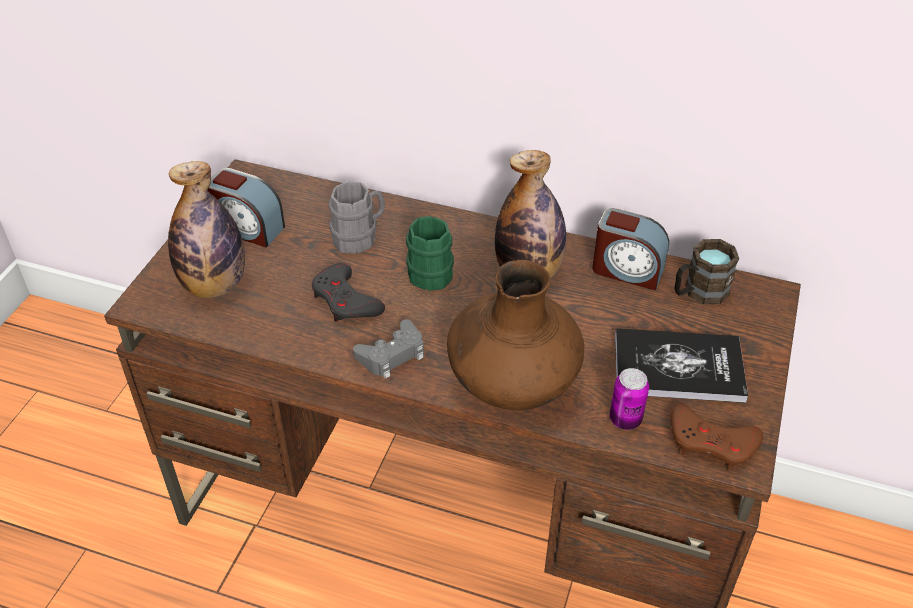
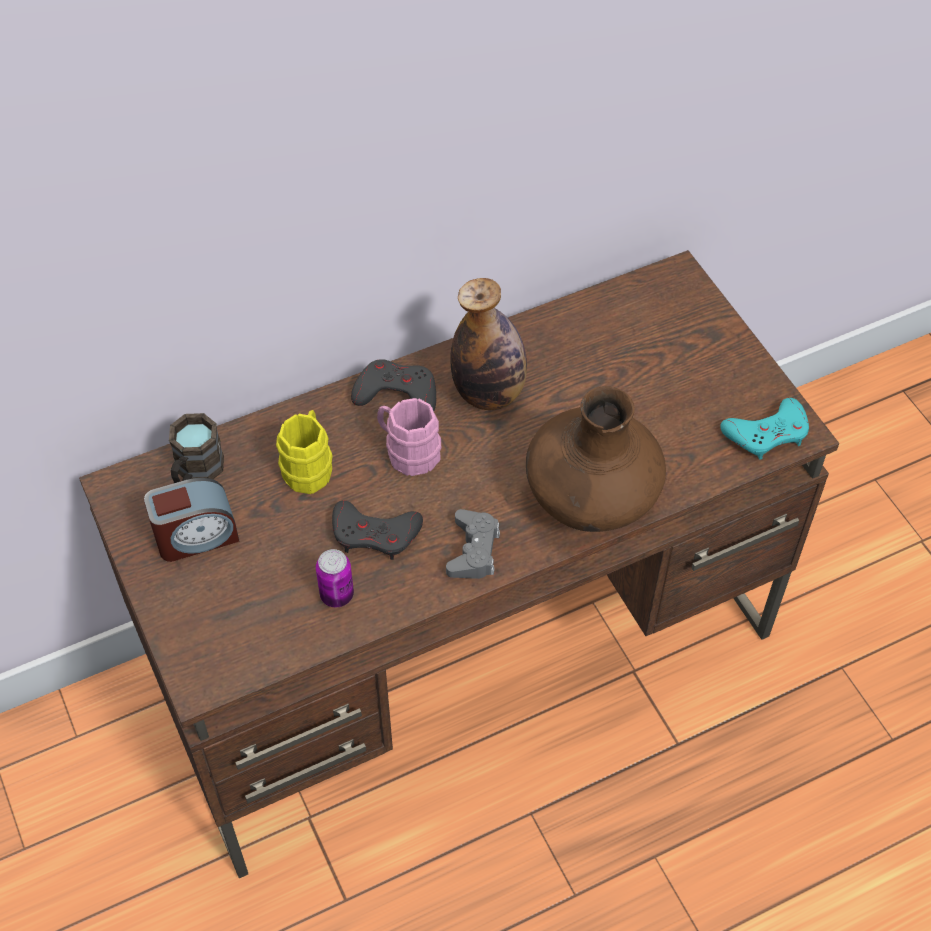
camera: 45 degrees left, 10 degrees up
(214, 285) = (243, 613): bottle -> none
(360, 237) = (309, 466): grey mug -> yellow mug
(429, 270) = (407, 452): green mug -> pink mug
(467, 234) = (396, 393): none -> grey game controller
(625, 419) = (696, 463): can -> can (337, 595)
(627, 270) = (558, 332): alarm clock -> none
(678, 367) = (684, 390): book -> none
(698, 292) = (629, 312): brown mug -> brown mug (196, 473)
(711, 442) = (767, 433): brown game controller -> turquoise game controller

